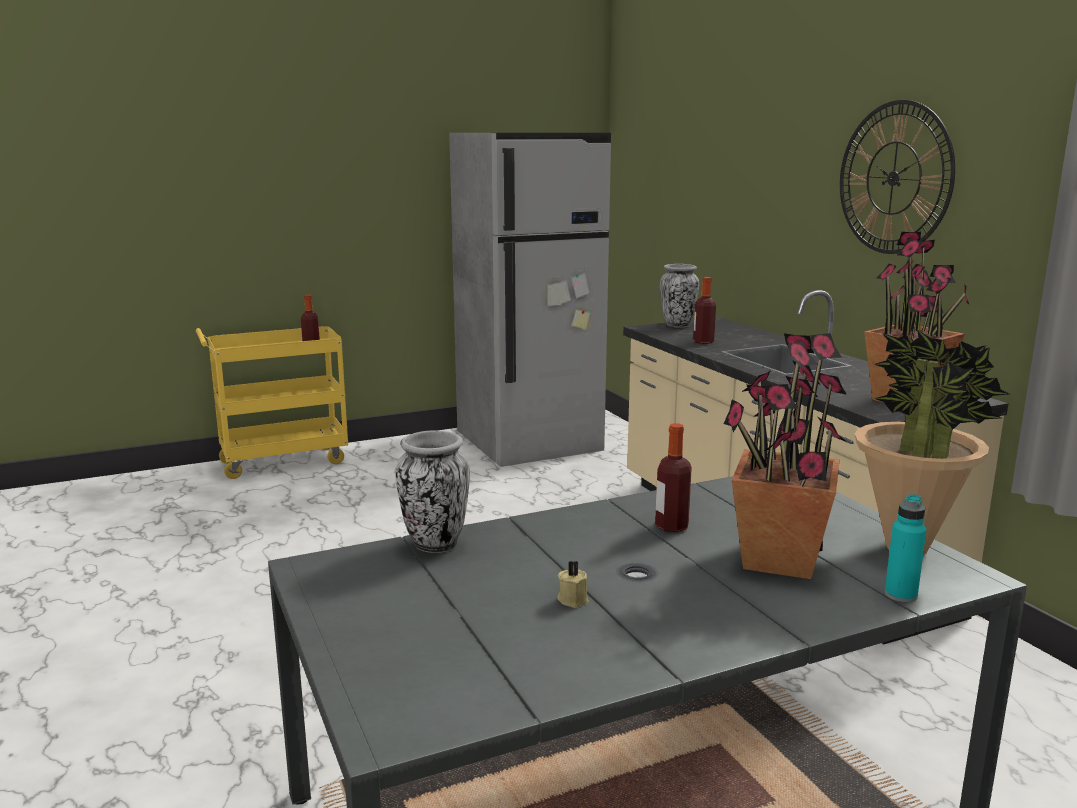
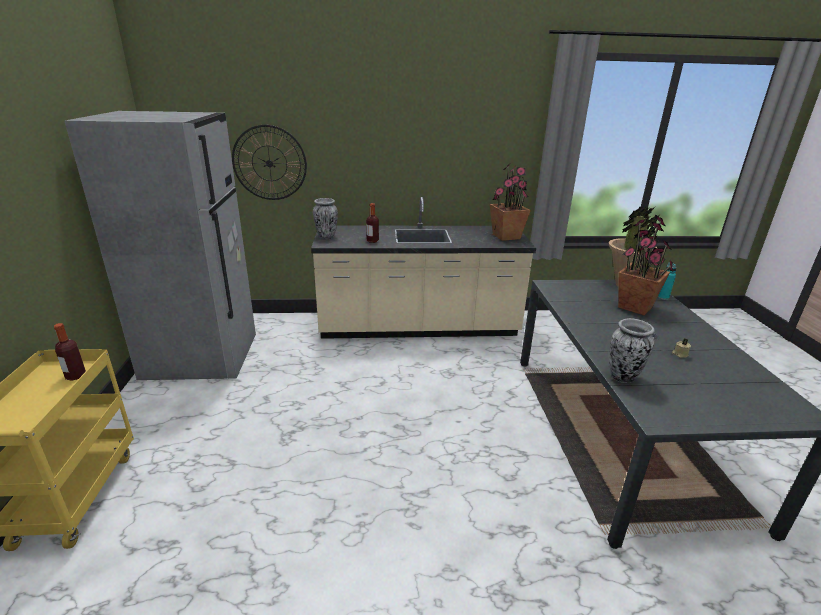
camera: 70 degrees left, 10 degrees up
(671, 526) = (601, 317): bottle -> none
(893, 178) = (444, 135): wall clock -> wall clock (269, 163)

